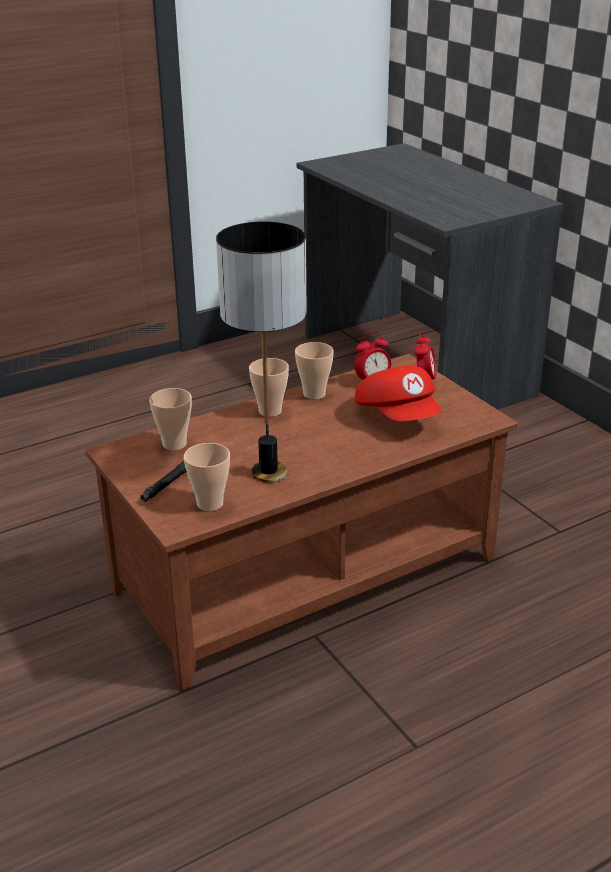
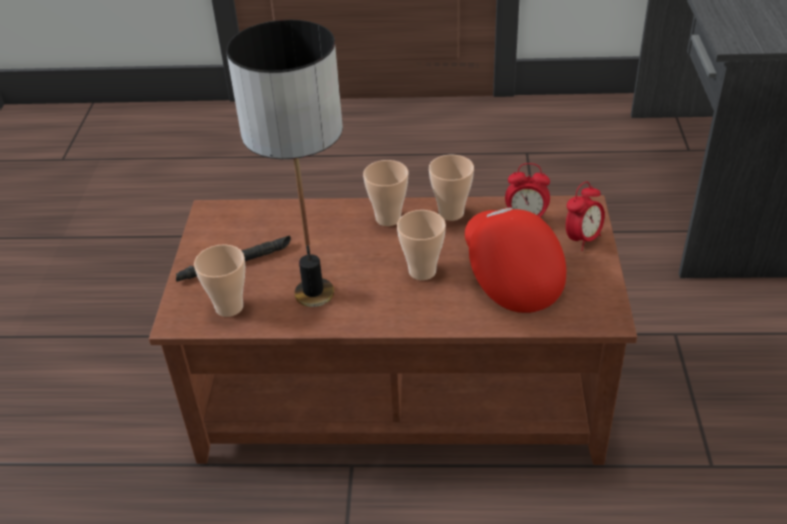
camera: 35 degrees right, 10 degrees up
(174, 444) = (267, 224): cup -> cup (422, 271)
(399, 416) = (509, 274): red cap -> red cap turned 150 degrees clockwise

